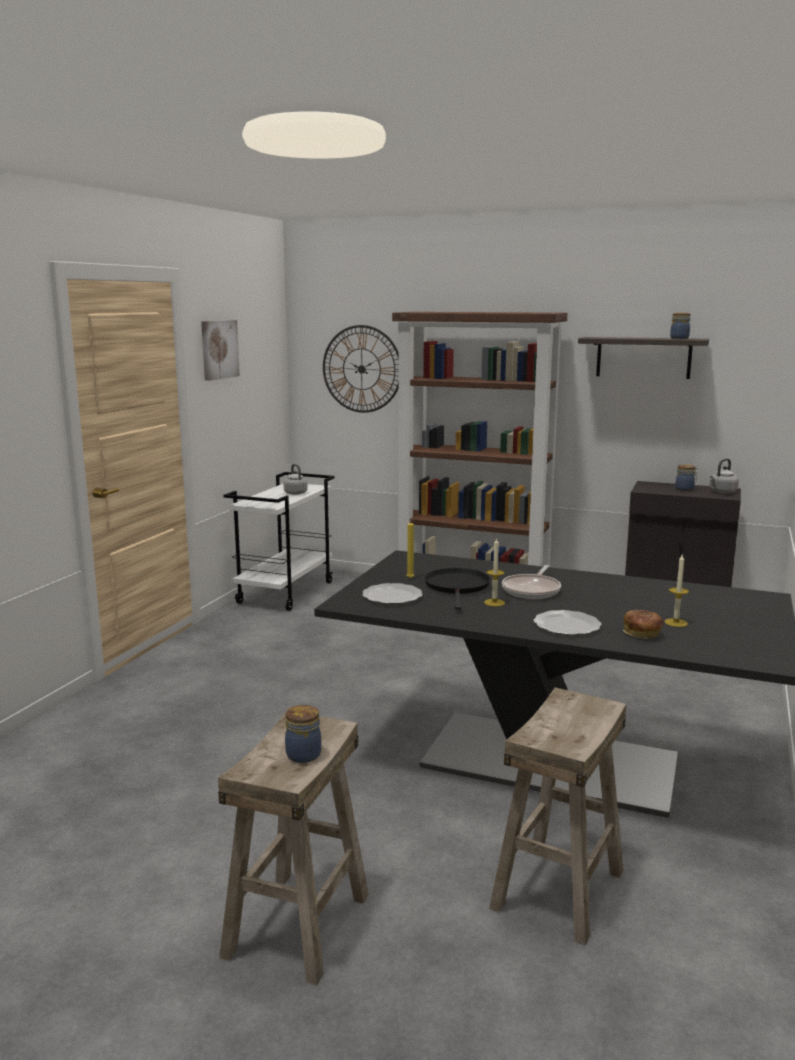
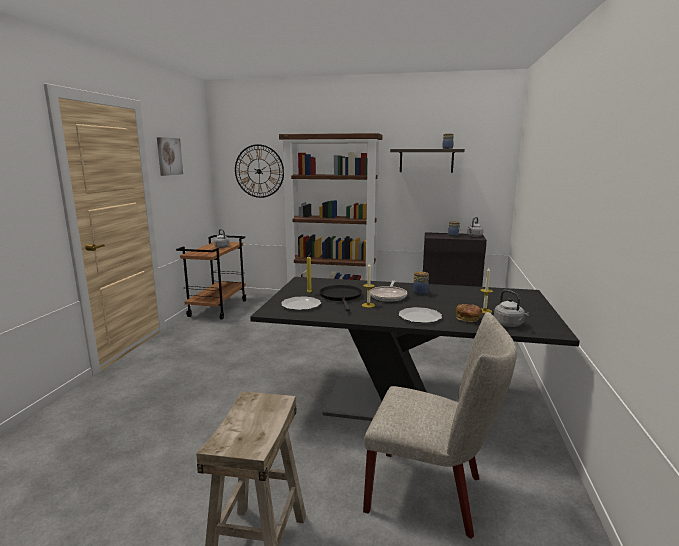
camera: 10 degrees left, 0 degrees up
(285, 592) = (218, 308): white cart -> brown cart
(304, 754) = (261, 425): jar -> jar (420, 293)
(559, 890) = (432, 494): beige stool -> beige chair
(704, 646) = (509, 325): none -> grey kettle

